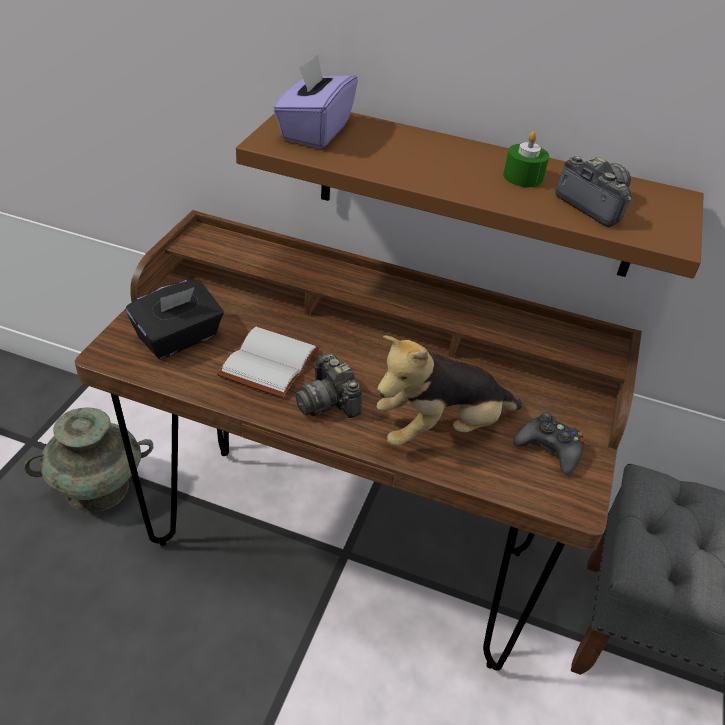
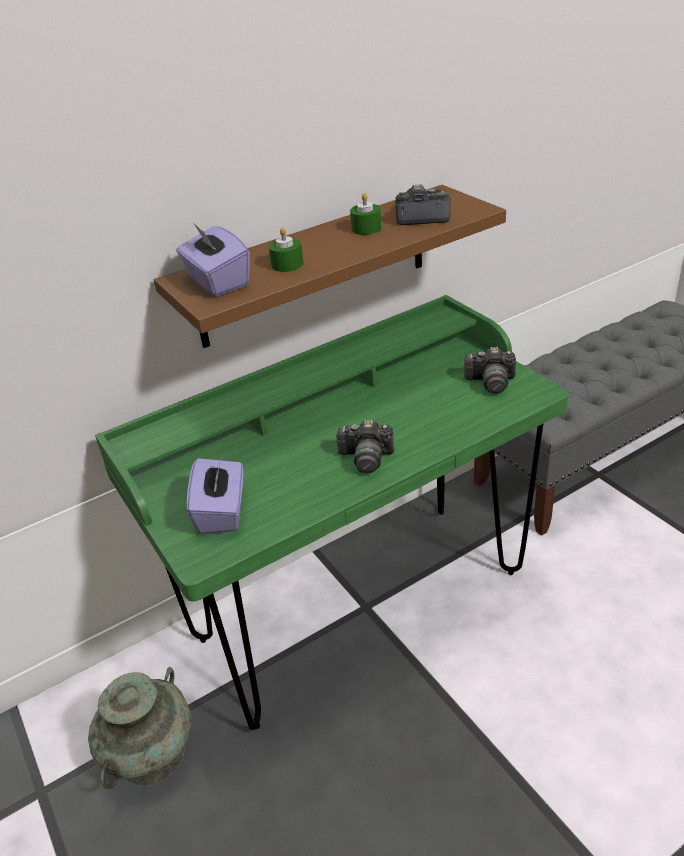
camera: 45 degrees left, 5 degrees down
(178, 338) = (222, 512): black tissue box -> purple tissue box
(267, 361) = (297, 473): white book -> none
(343, 547) = (359, 604): brown desk -> green desk
(388, 156) = (287, 264): none -> green candle
(440, 429) = (437, 418): plush toy -> none
(549, 449) = (490, 382): black game controller -> camera

